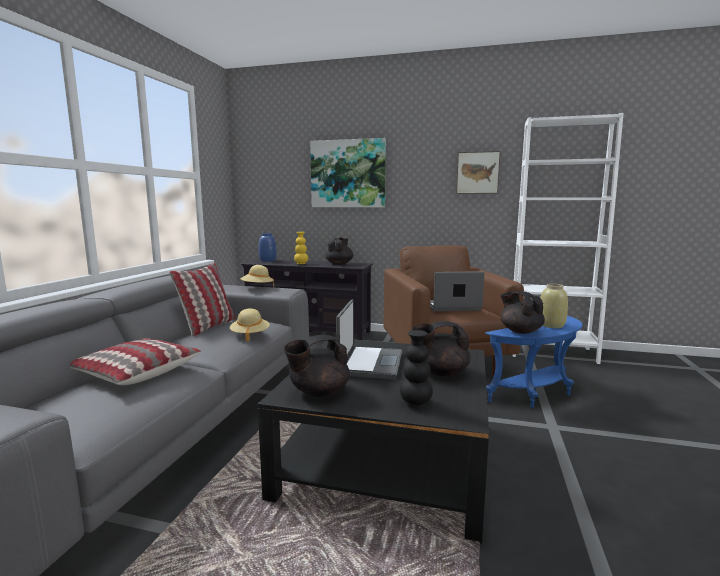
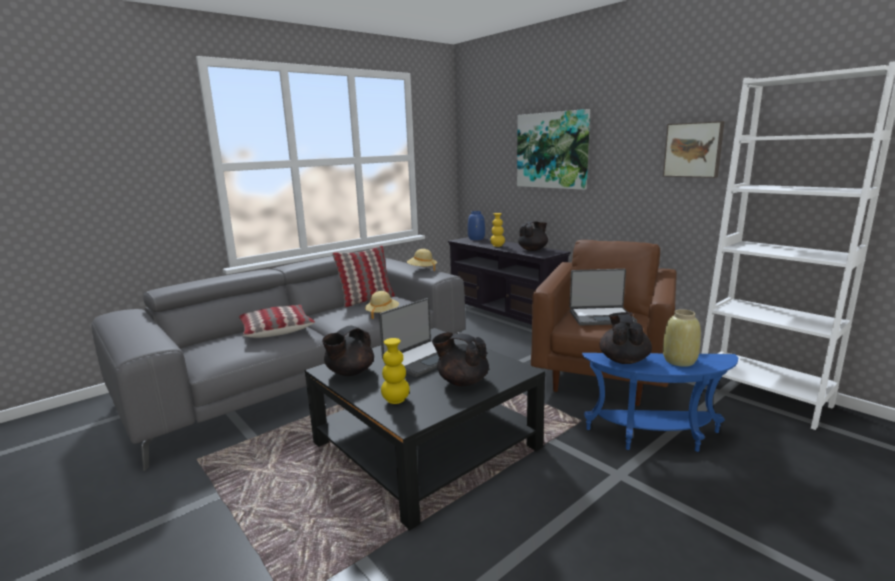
camera: 35 degrees right, 5 degrees up
(318, 392) = (349, 372): black teapot -> black teapot turned 60 degrees counterclockwise
(415, 403) = (396, 400): black vase -> yellow vase
(452, 307) = (601, 317): laptop -> laptop turned 150 degrees clockwise

